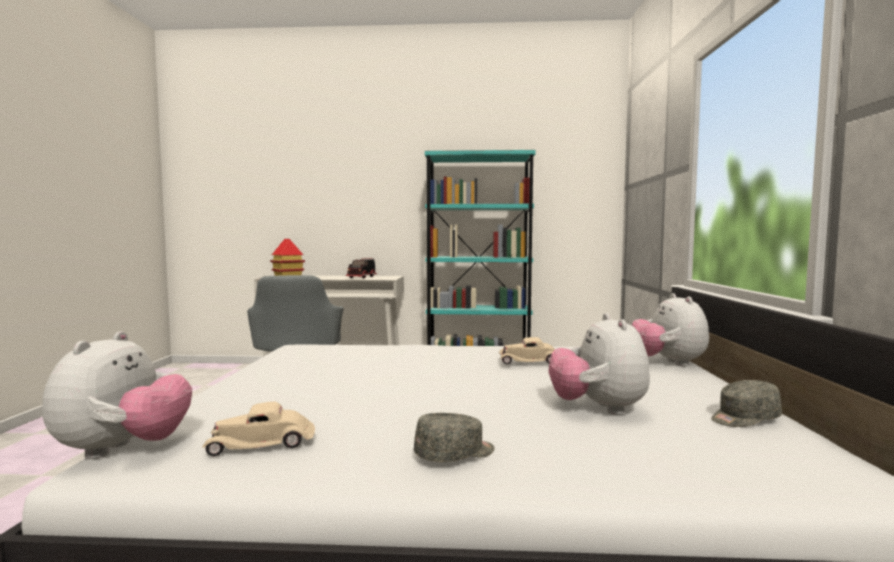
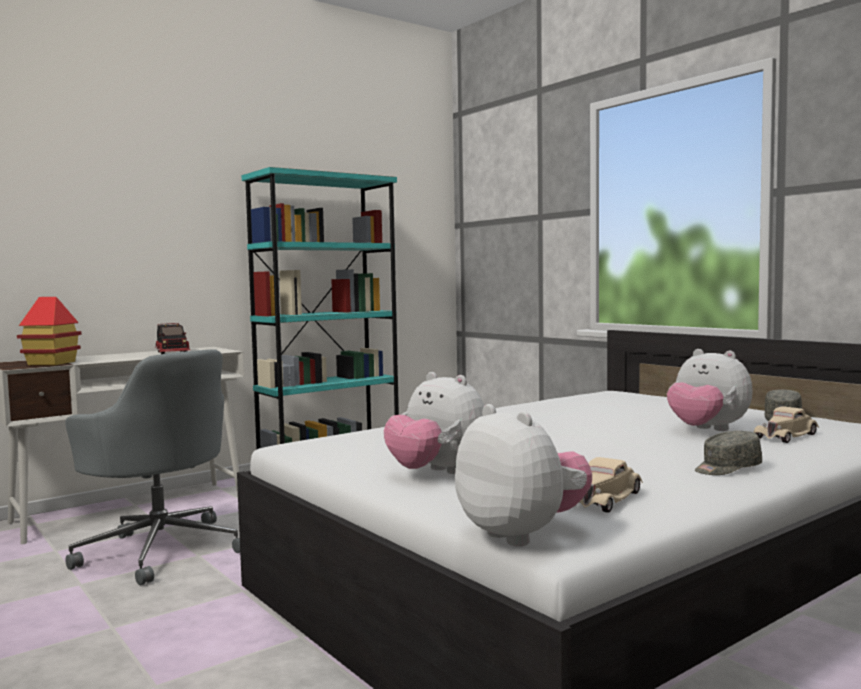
camera: 40 degrees left, 0 degrees up
(455, 454) = (726, 469): grey cap -> grey cap turned 135 degrees counterclockwise
(530, 361) = (571, 412): beige toy car -> beige toy car (787, 436)
(668, 363) = (650, 398): plush toy -> plush toy (437, 473)

